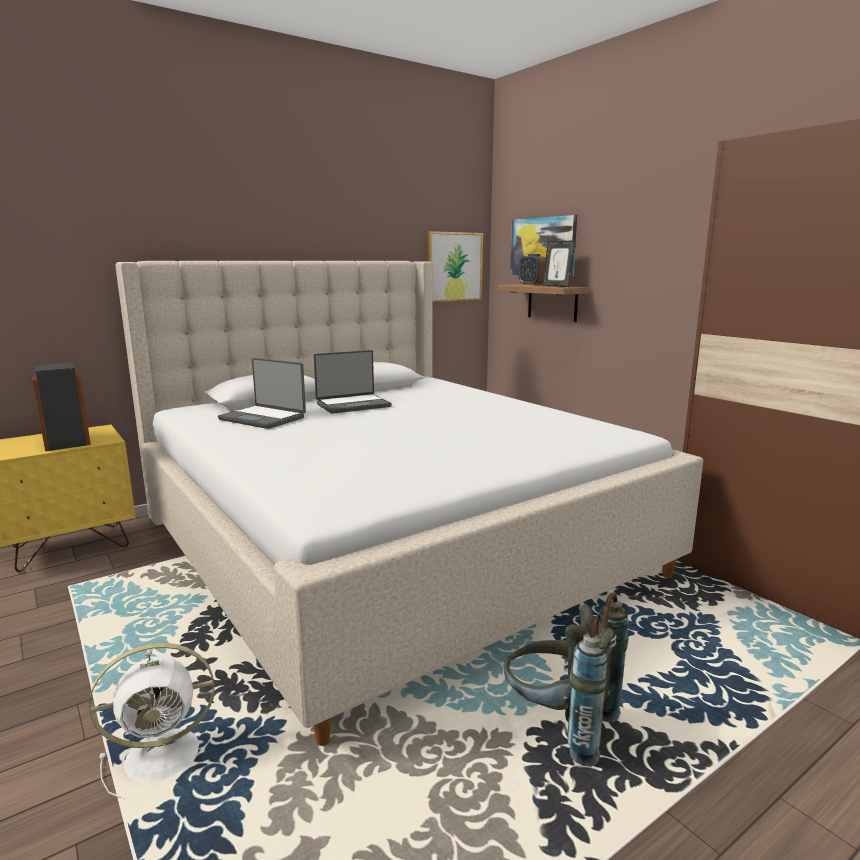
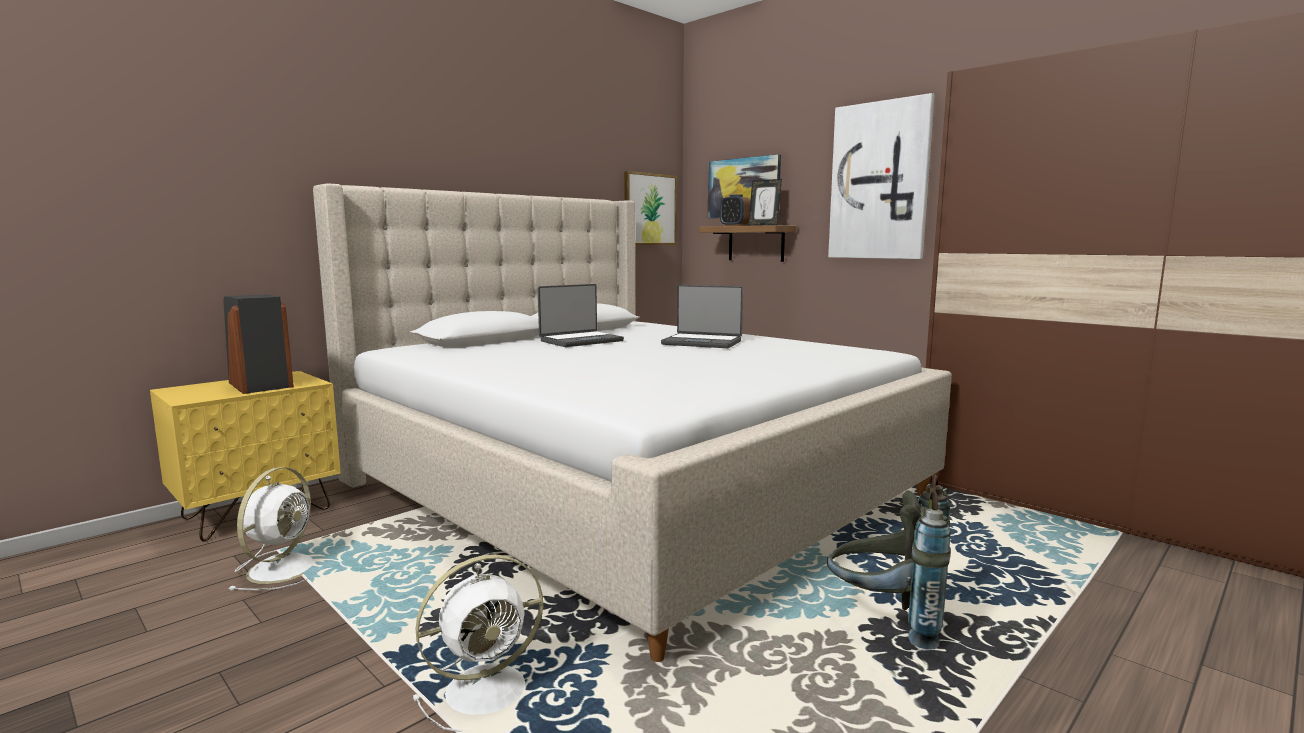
camera: 10 degrees left, 5 degrees down
(65, 605) = (284, 567): none -> white fan
(263, 418) = (495, 352): laptop -> laptop (702, 342)
(668, 246) = (879, 181): none -> picture

